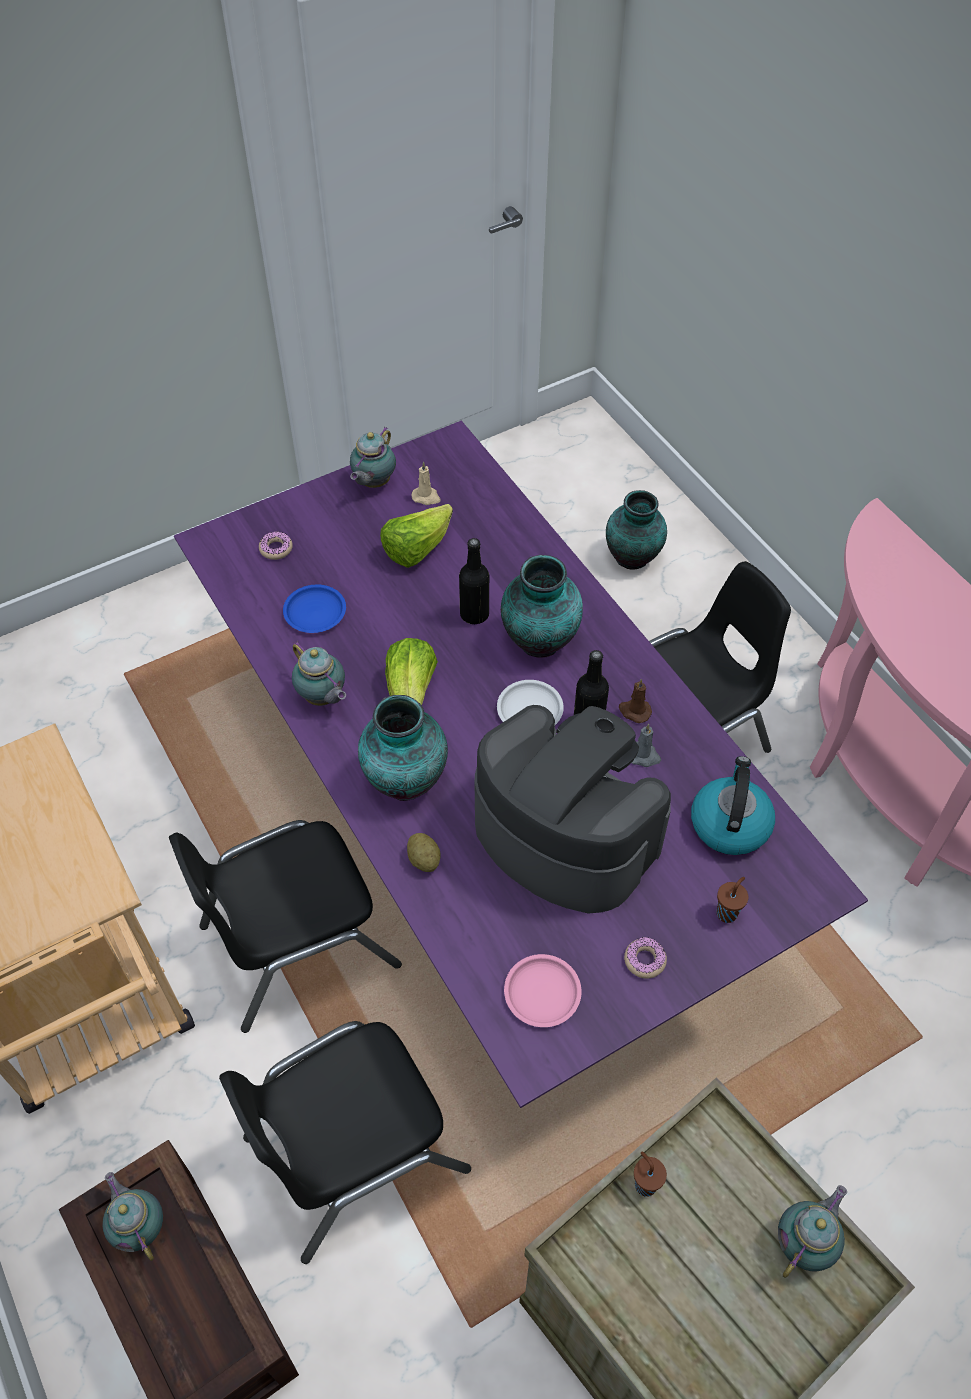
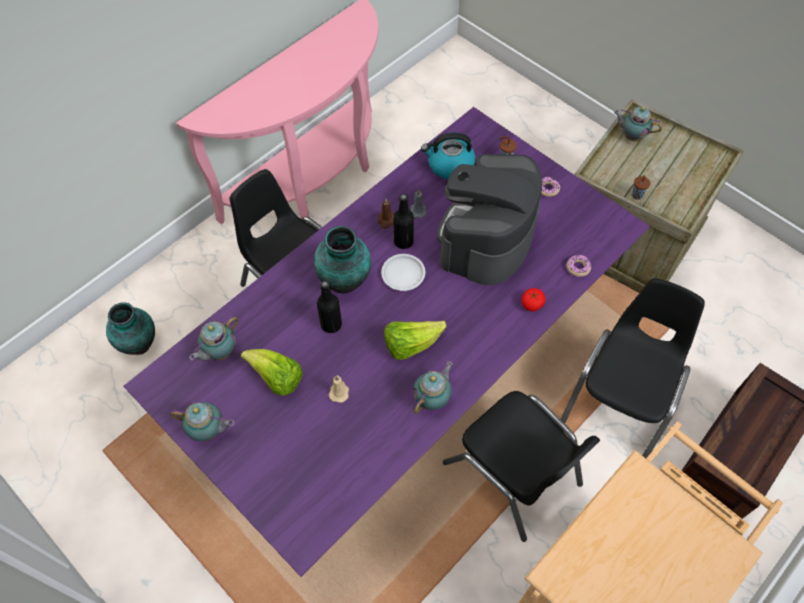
camera: 105 degrees left, 5 degrees up
(140, 1226) = (741, 458): teapot -> teapot (219, 352)
(276, 549) = (298, 482): donut -> donut (578, 268)
(315, 612) = (357, 430): blue plate -> none
(353, 1151) = (621, 399): black chair -> black chair turned 105 degrees counterclockwise
(403, 780) = (480, 330): vase -> none
(424, 859) = (531, 304): potato -> tomato
(426, 497) = (219, 387): beige candle -> beige candle (339, 392)
(542, 993) = (587, 228): pink plate -> none

